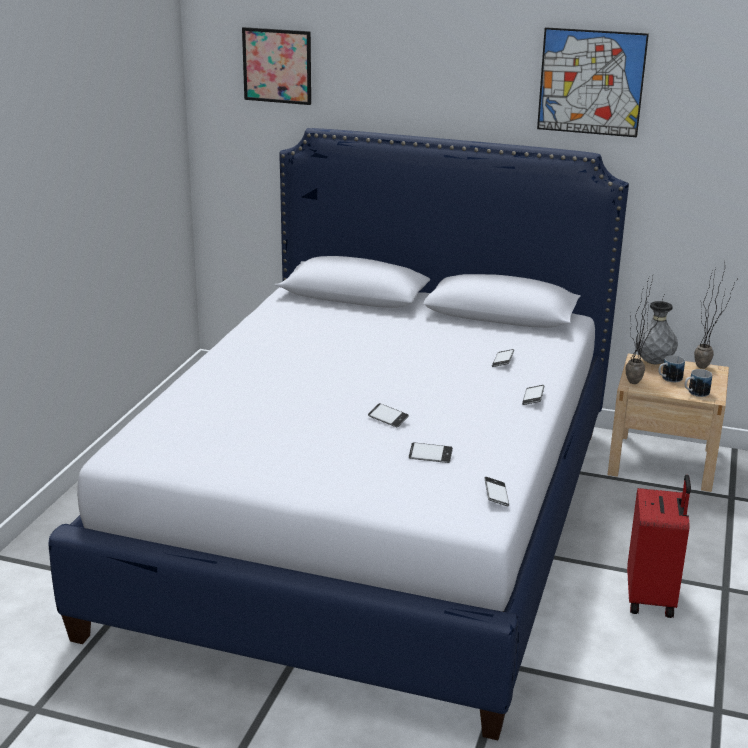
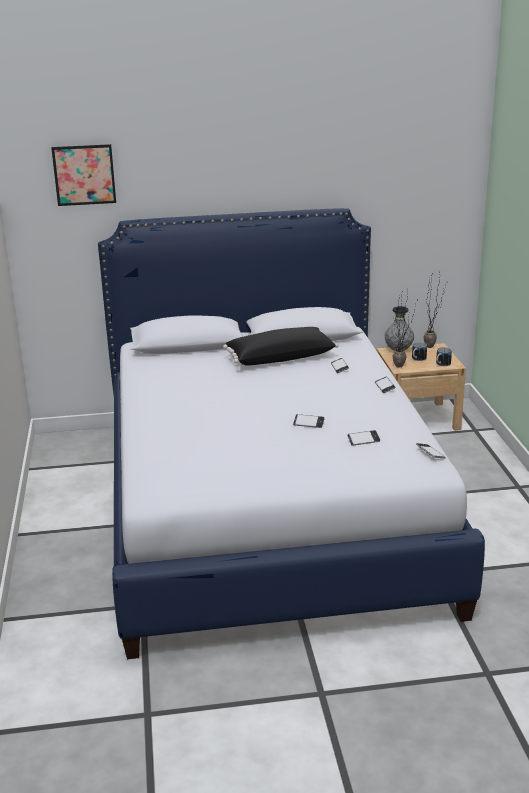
camera: 25 degrees left, 0 degrees up
(443, 333) = (280, 358): none -> black pillow
(591, 82) = (333, 158): picture -> none
(652, 598) = (483, 505): red suitcase -> none

